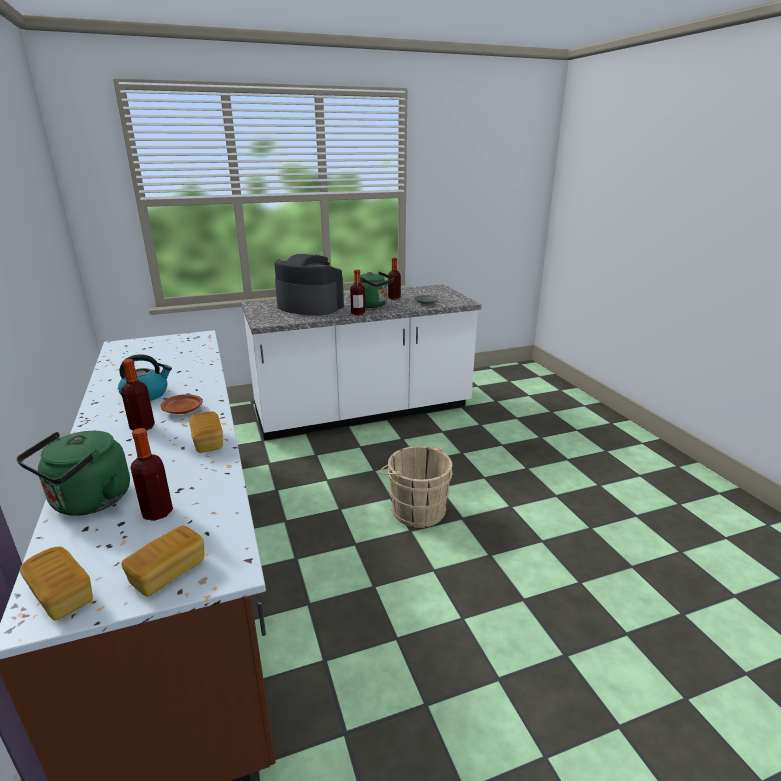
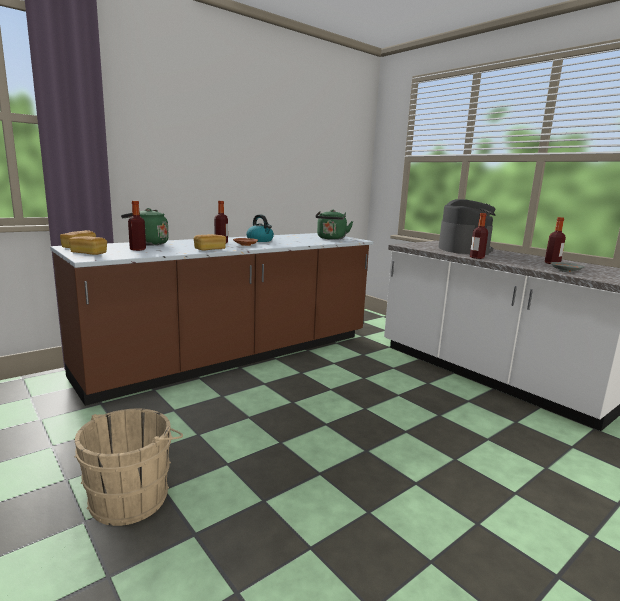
camera: 70 degrees right, 10 degrees down
(372, 305) = (511, 259): green kettle -> green kettle (331, 238)
(415, 509) = (358, 423): beige bucket -> beige bucket (133, 496)

